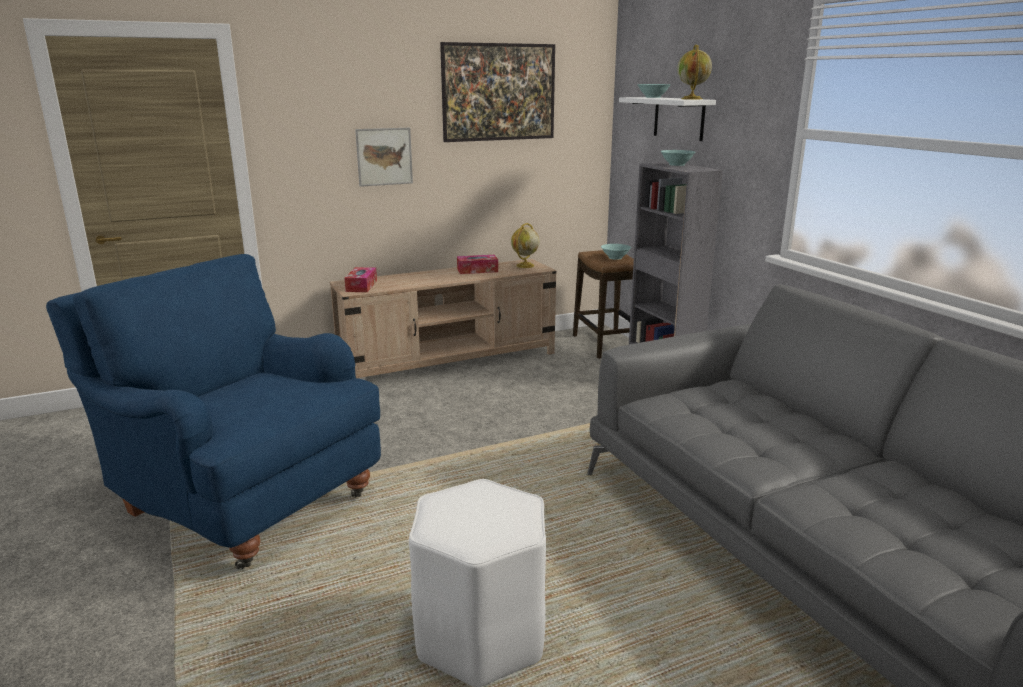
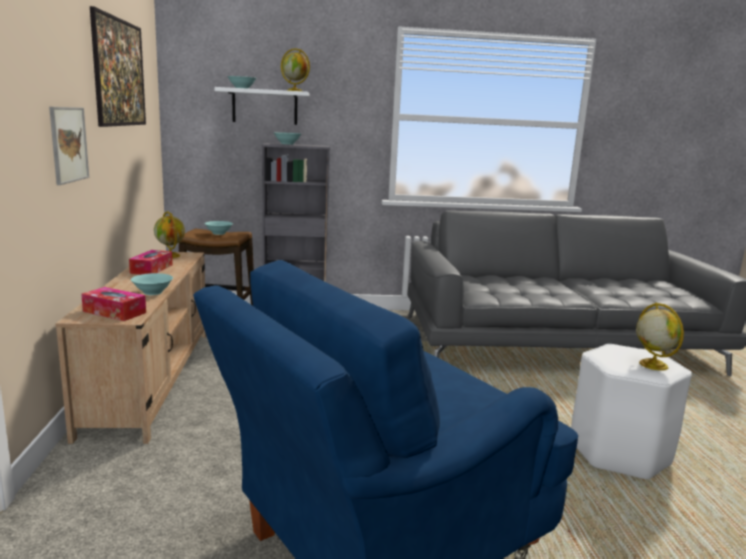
camera: 70 degrees left, 5 degrees down
(415, 283) = (152, 292): none -> turquoise bowl
(469, 526) = (652, 364): none -> globe

